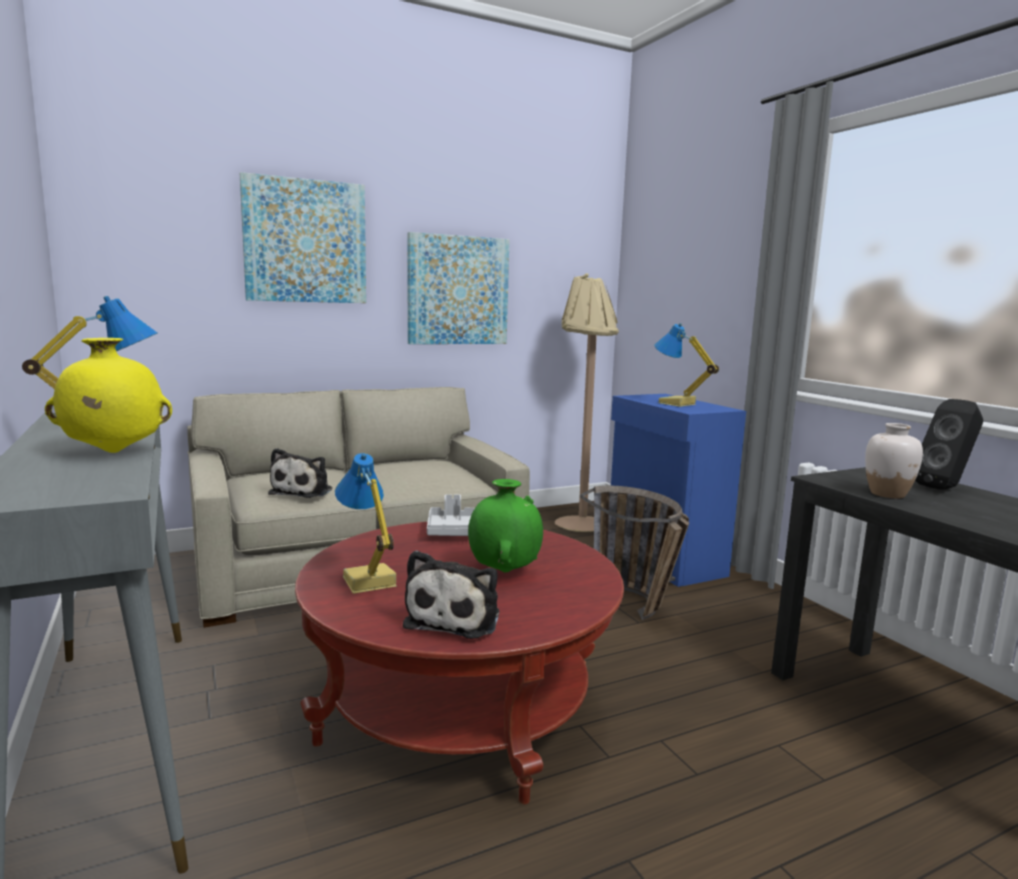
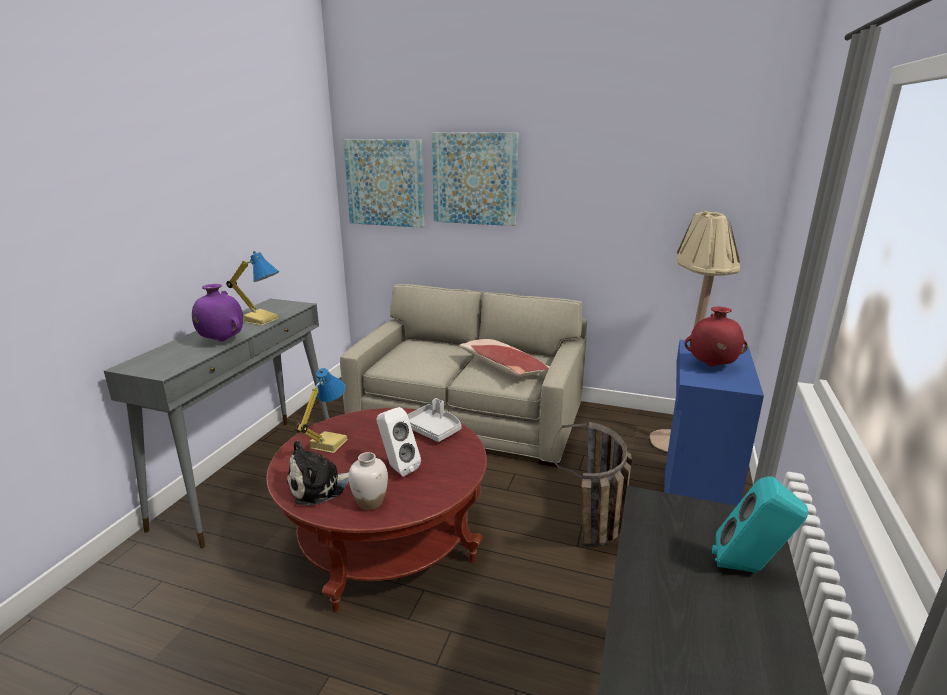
camera: 45 degrees right, 10 degrees up
(113, 452) = (221, 341): yellow vase -> purple vase
(304, 491) = (414, 363): plush toy -> none
(418, 473) = (502, 367): none -> pillow
(458, 290) = (595, 217): picture -> picture (385, 183)
(504, 571) = (397, 468): green vase -> white speaker
(676, 403) = (711, 366): table lamp -> red vase
(887, 494) = (657, 544): white vase -> white vase (370, 503)
(945, 488) = (749, 569): black speaker -> turquoise speaker

